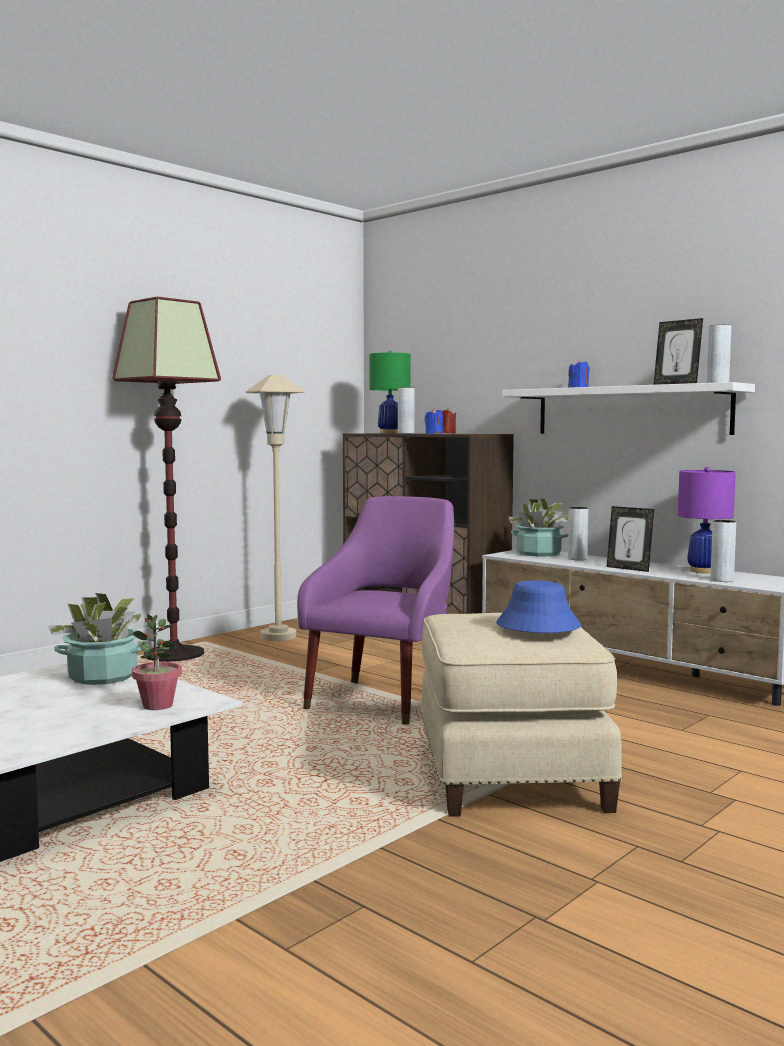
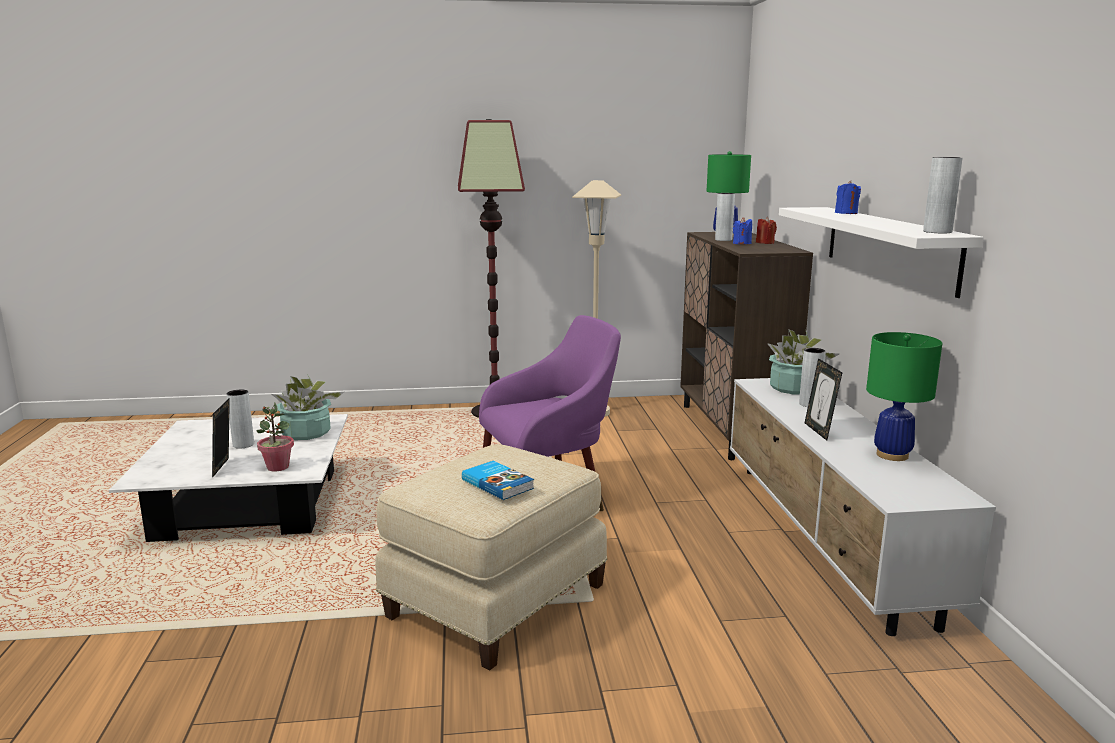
camera: 40 degrees right, 10 degrees up
(537, 626) = (498, 483): blue hat -> book
(676, 384) = (888, 228): picture frame -> picture frame (224, 467)
(703, 571) = (892, 455): purple table lamp -> green table lamp
(722, 580) = (869, 474): grey vase -> grey vase (243, 445)

